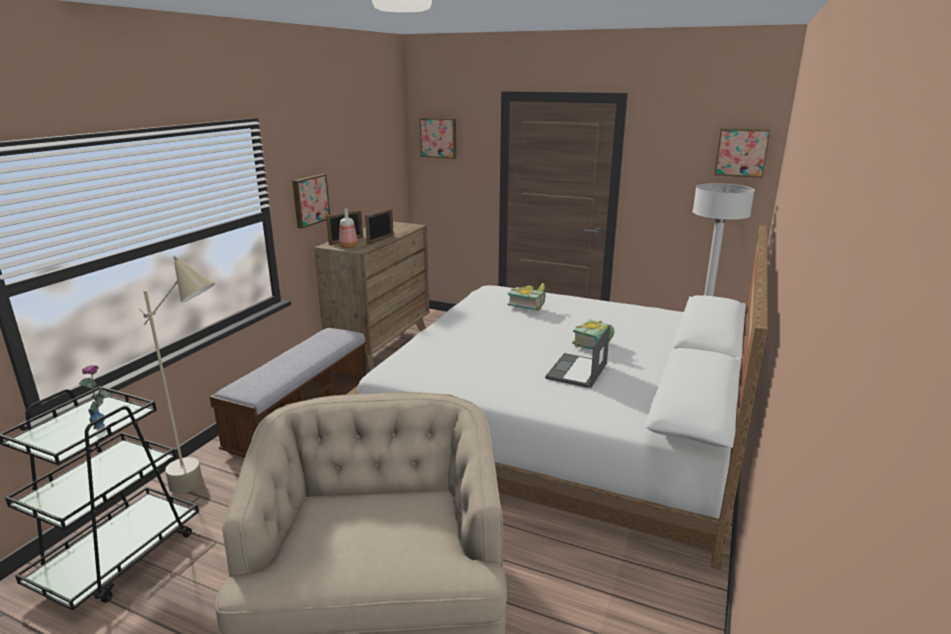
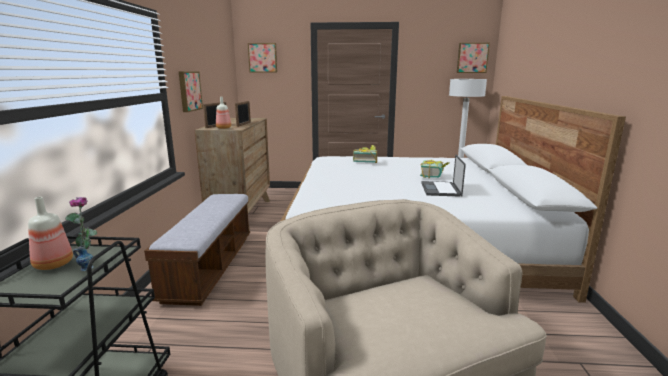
camera: 20 degrees left, 5 degrees down
(79, 417) = (52, 265): none -> bottle
(208, 488) = (158, 336): beige floor lamp -> none

